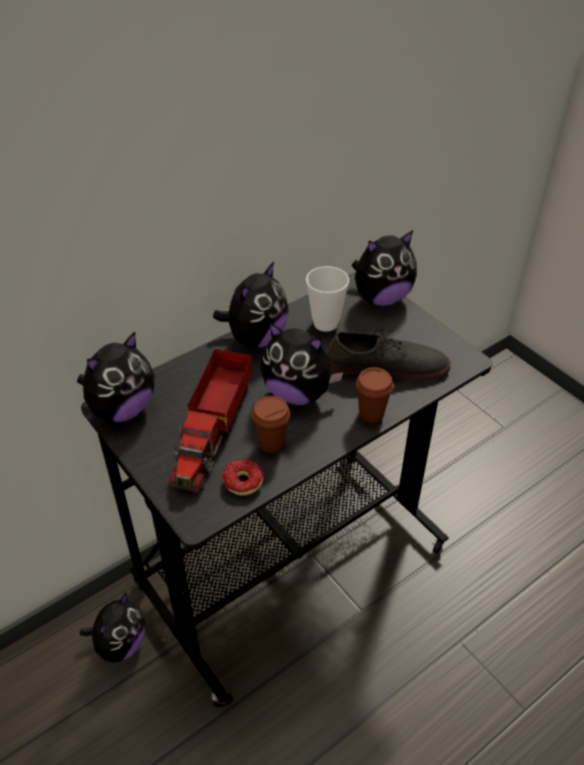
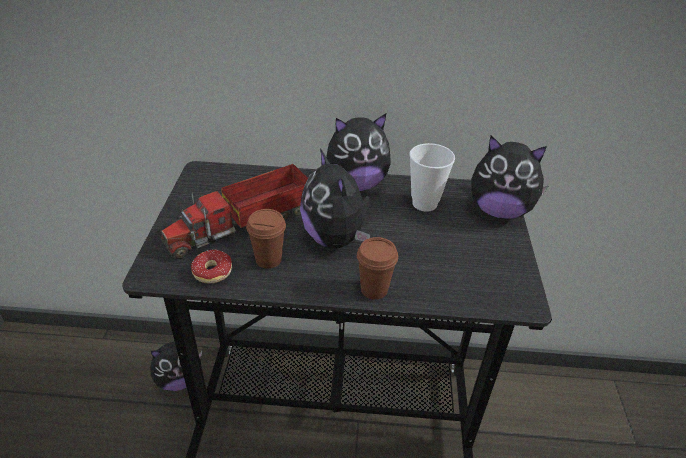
camera: 40 degrees right, 5 degrees down
(122, 409) = (207, 177): plush toy -> none
(385, 365) = (436, 261): grey shoe -> none

